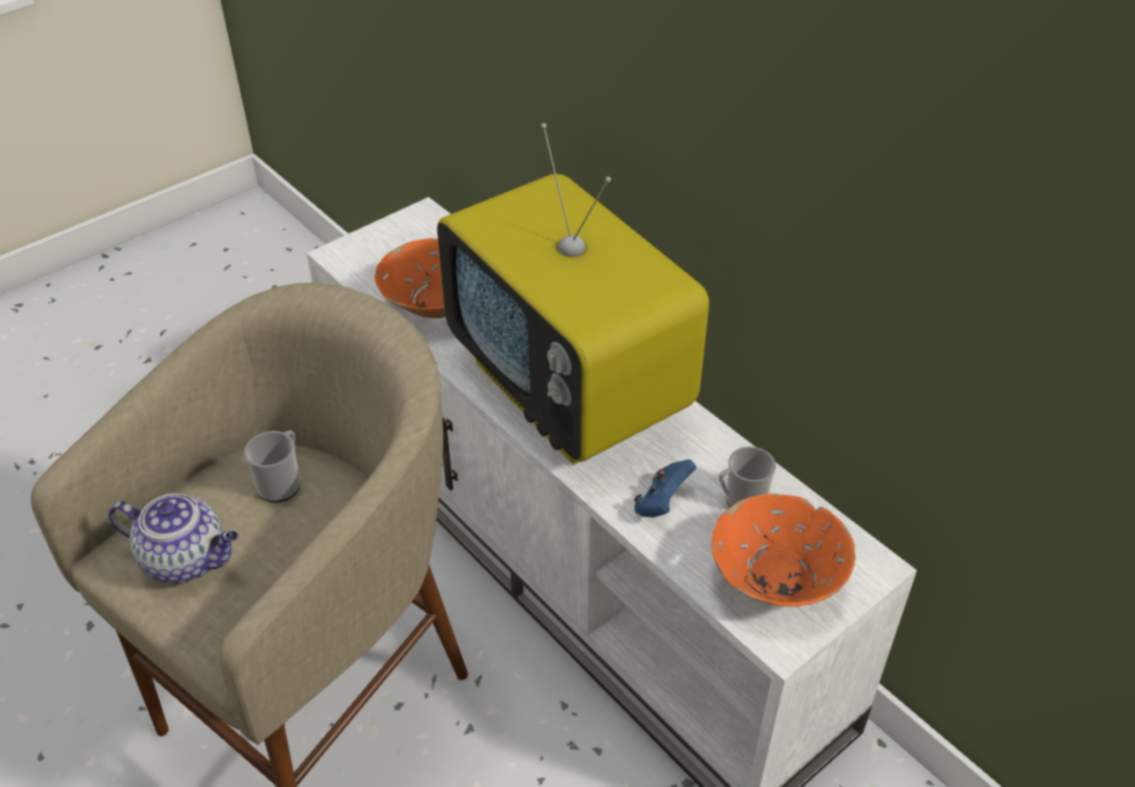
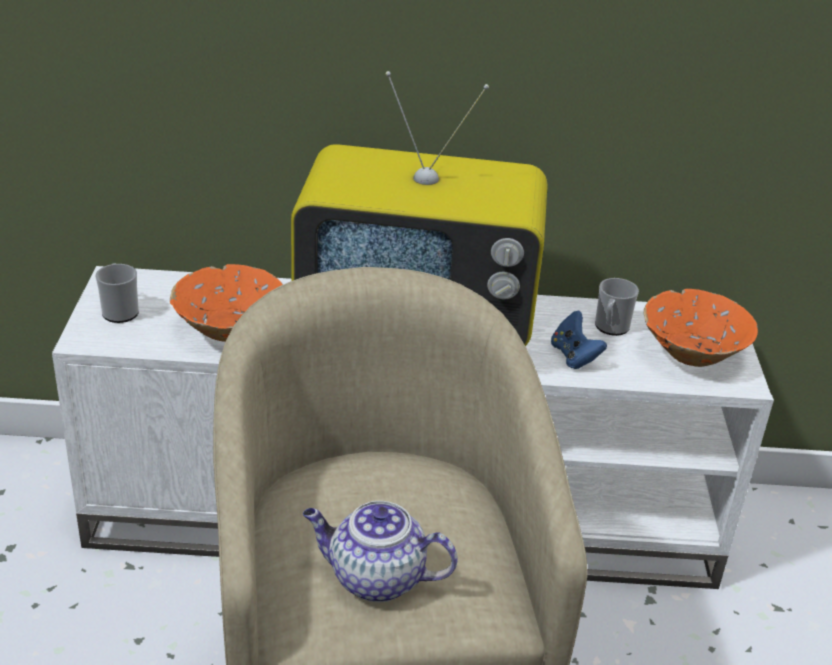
camera: 50 degrees left, 10 degrees down
(187, 559) = (374, 578): teapot -> teapot turned 135 degrees counterclockwise
(282, 482) = (355, 485): mug -> mug (119, 310)

